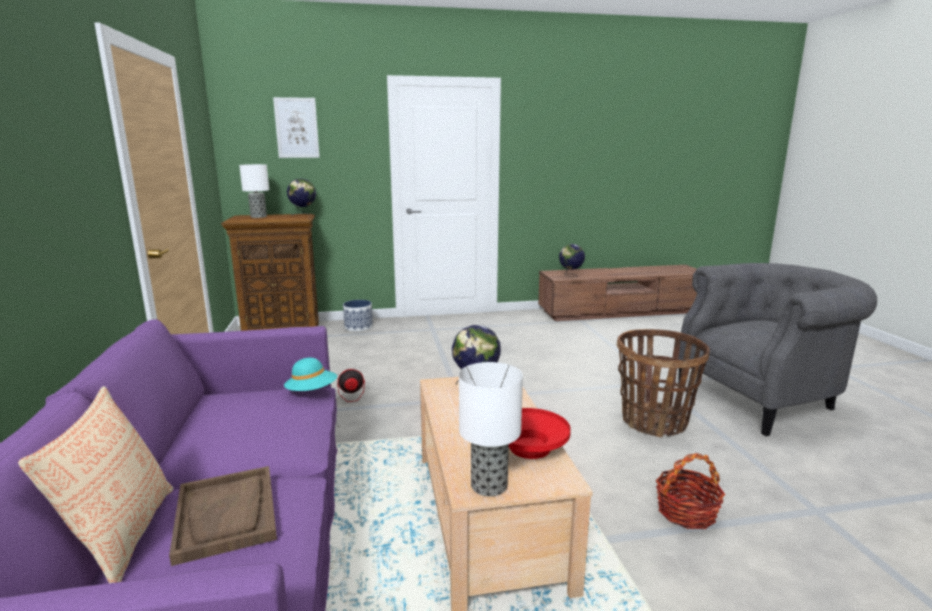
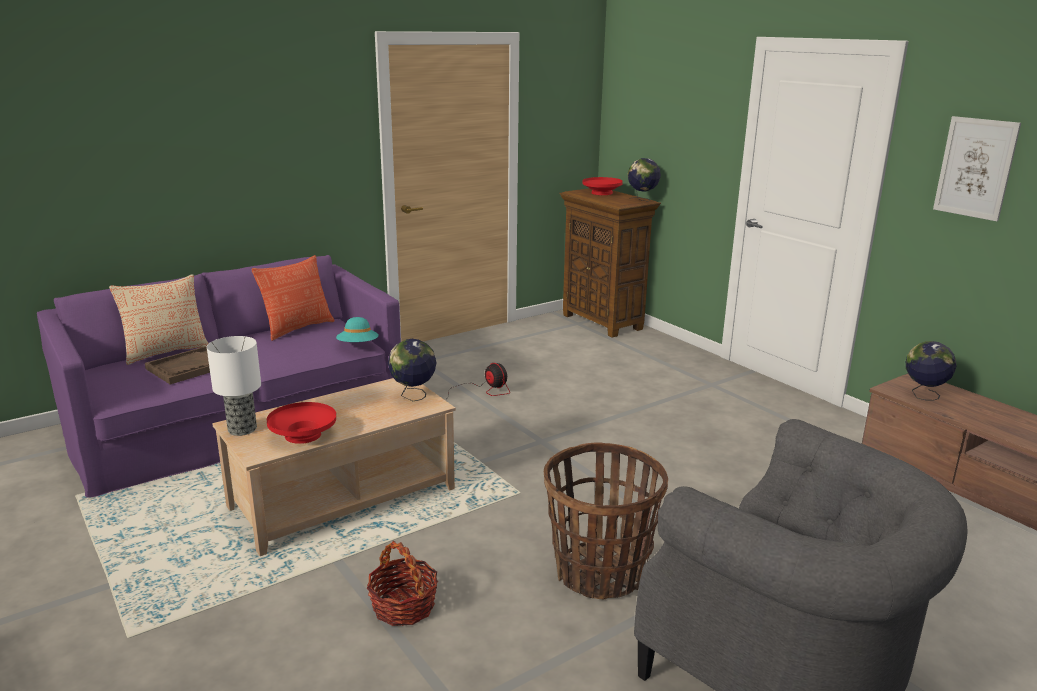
camera: 65 degrees right, 5 degrees up
(203, 417) = (298, 328): none -> orange pillow
(258, 217) = (601, 193): table lamp -> red bowl
(297, 128) = (663, 98): picture -> picture (975, 168)
(359, 327) = (660, 348): planter -> none

